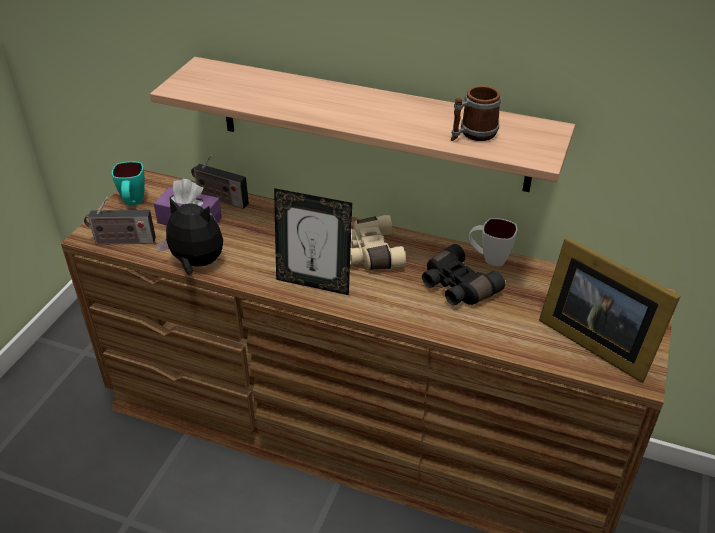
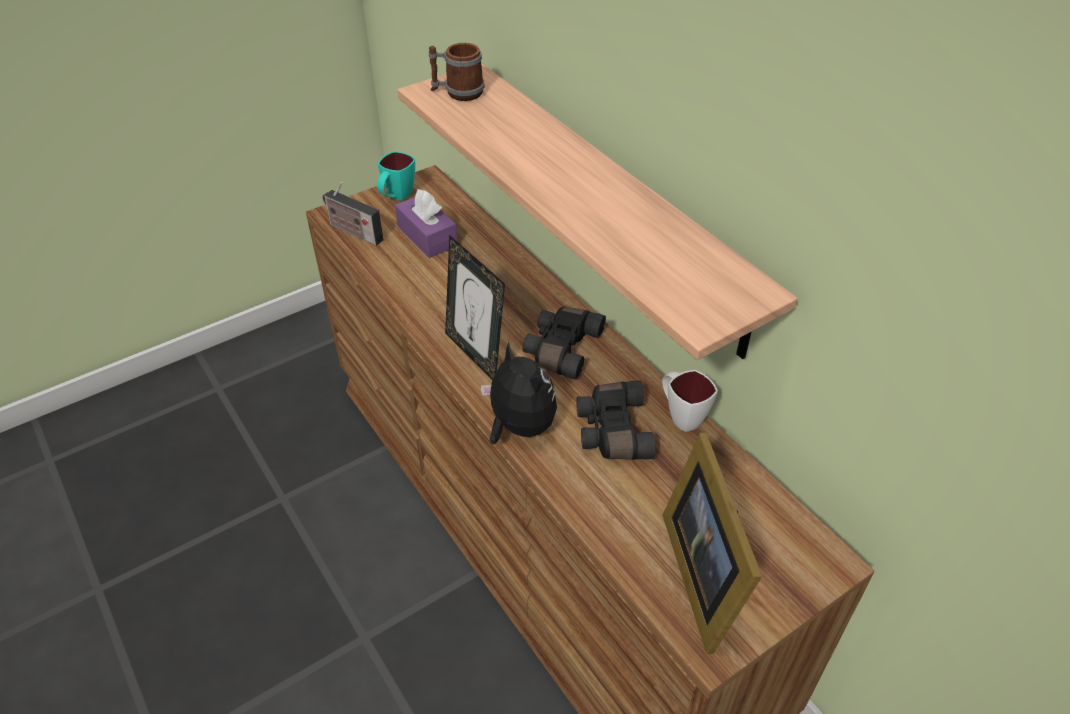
camera: 35 degrees right, 5 degrees up
(196, 264) = (392, 283): plush toy -> plush toy (519, 427)
(220, 199) = (474, 226): radio -> none
(370, 253) = (561, 349): beige binoculars -> black binoculars
(472, 134) = (655, 260): mug -> mug (457, 92)

